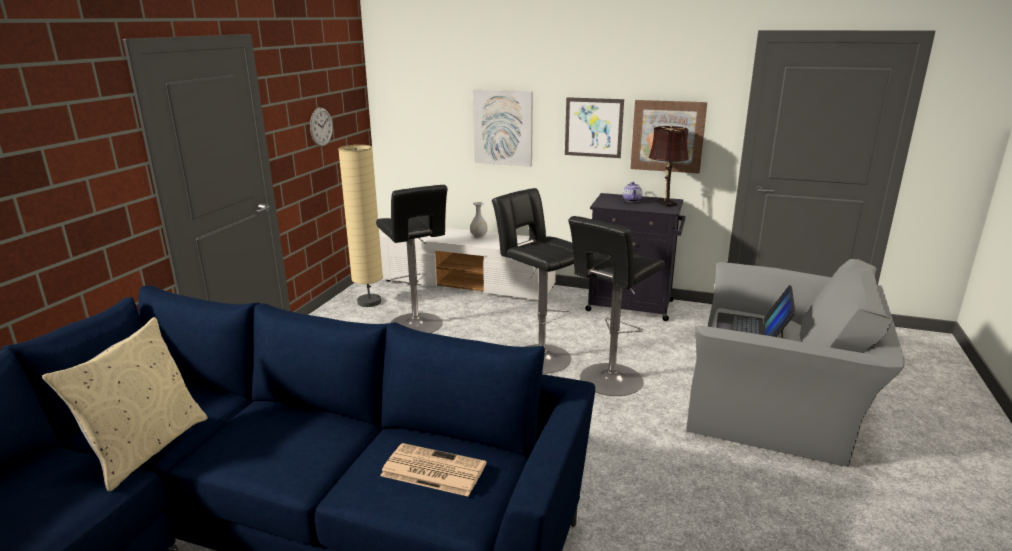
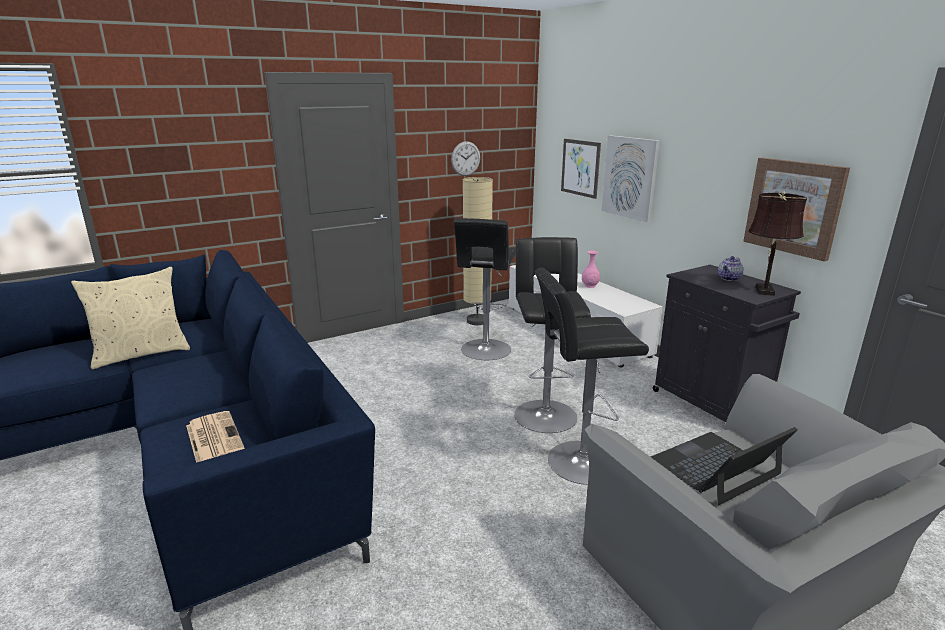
camera: 40 degrees right, 0 degrees up
(479, 236) = (590, 286): white vase -> pink vase
(593, 127) = (713, 187): picture -> picture (580, 168)

